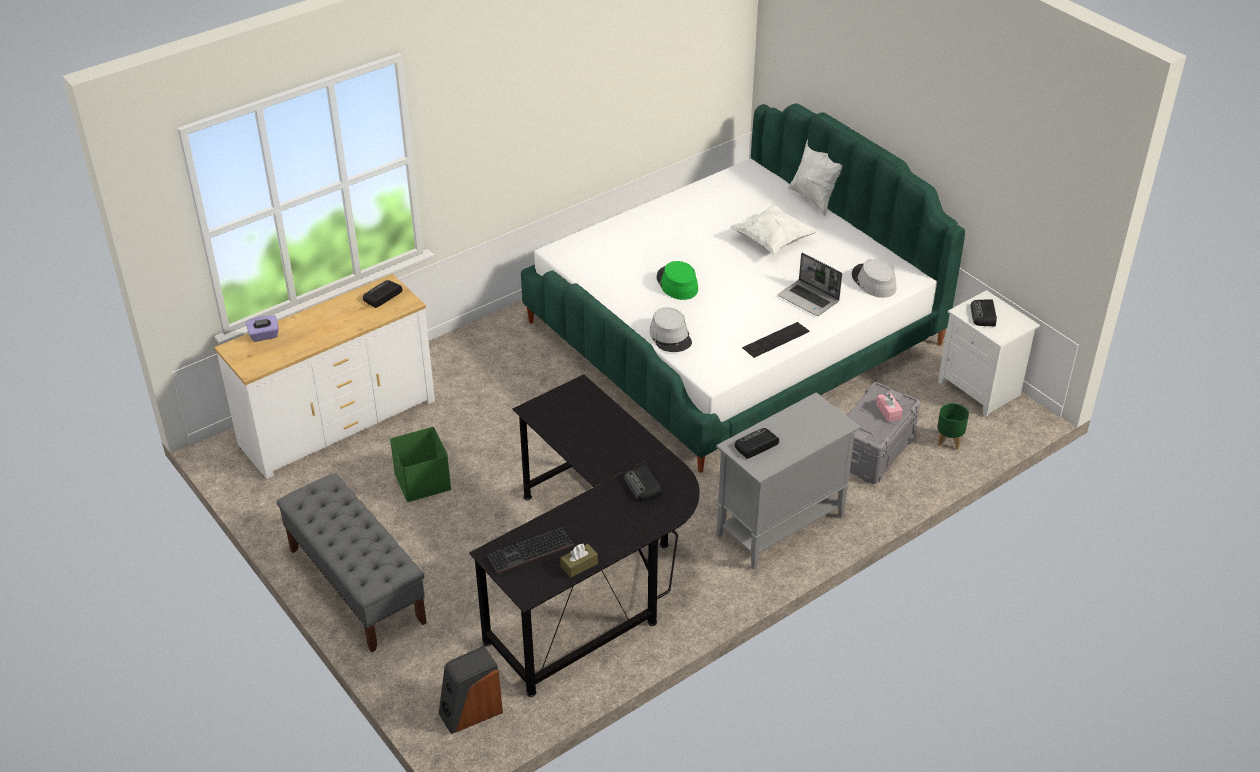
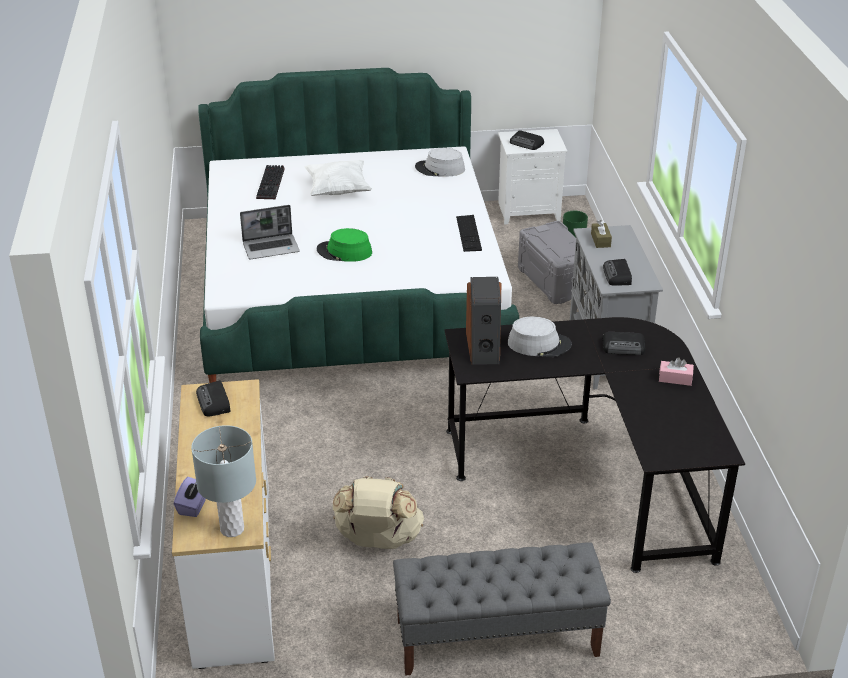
camera: 60 degrees left, 5 degrees down
(251, 362) = (232, 528): none -> grey table lamp
(421, 480) = (378, 540): green storage box -> beige backpack
(470, 712) = (718, 610): speaker -> speaker (484, 347)
(530, 553) = (670, 435): keyboard -> keyboard (271, 184)
(579, 565) = (703, 413): brown tissue box -> brown tissue box (600, 240)
(670, 336) = (414, 279): grey hat -> grey hat (539, 344)
(809, 299) = (432, 201): laptop -> laptop (271, 247)
(814, 199) = (304, 154): white pillow -> none
(888, 411) = (559, 237): pink tissue box -> pink tissue box (675, 378)

